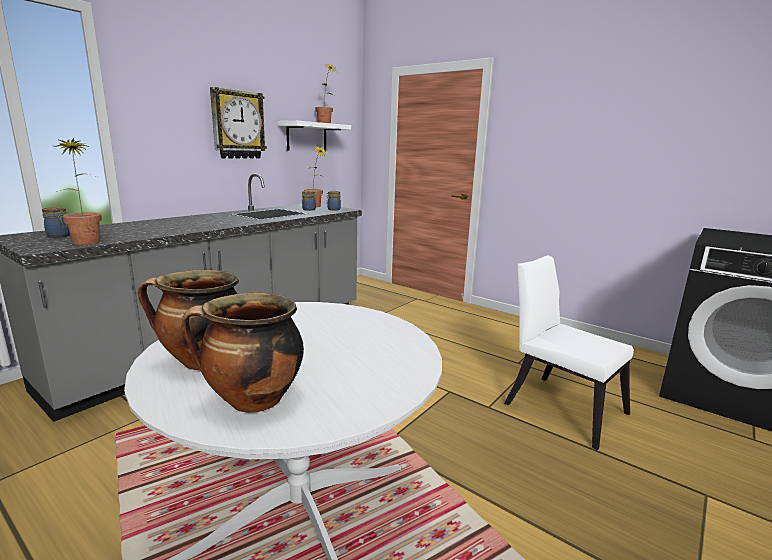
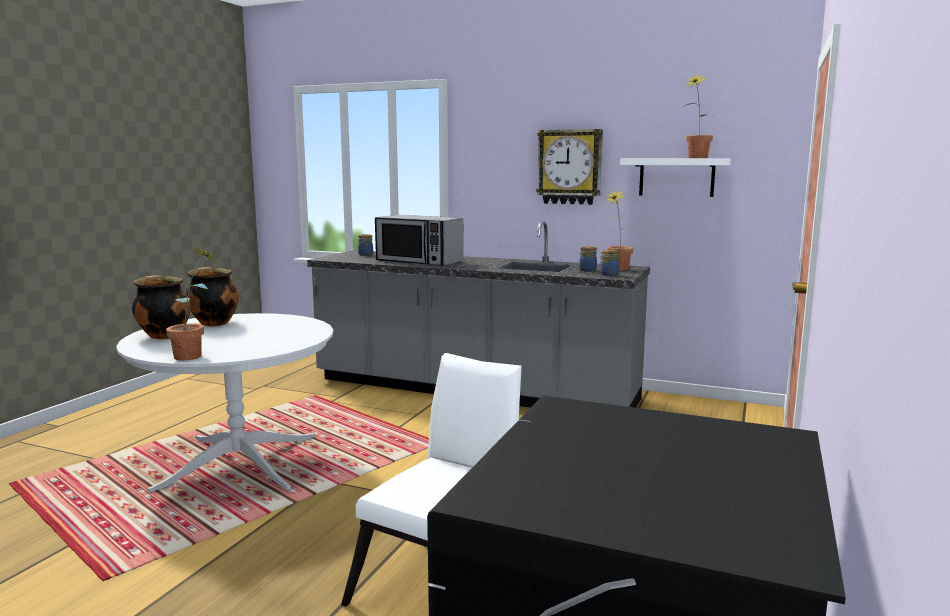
camera: 75 degrees right, 5 degrees down
(87, 240) = (356, 259): potted plant -> potted plant (196, 355)
(170, 228) = (419, 261): none -> microwave

